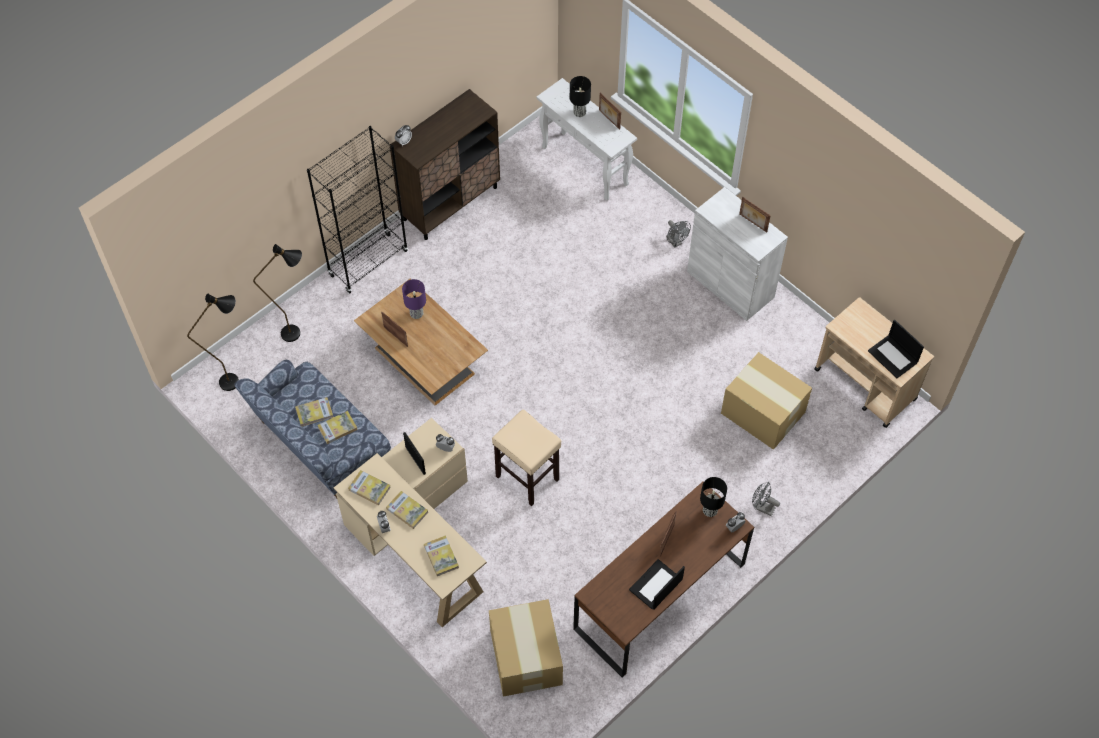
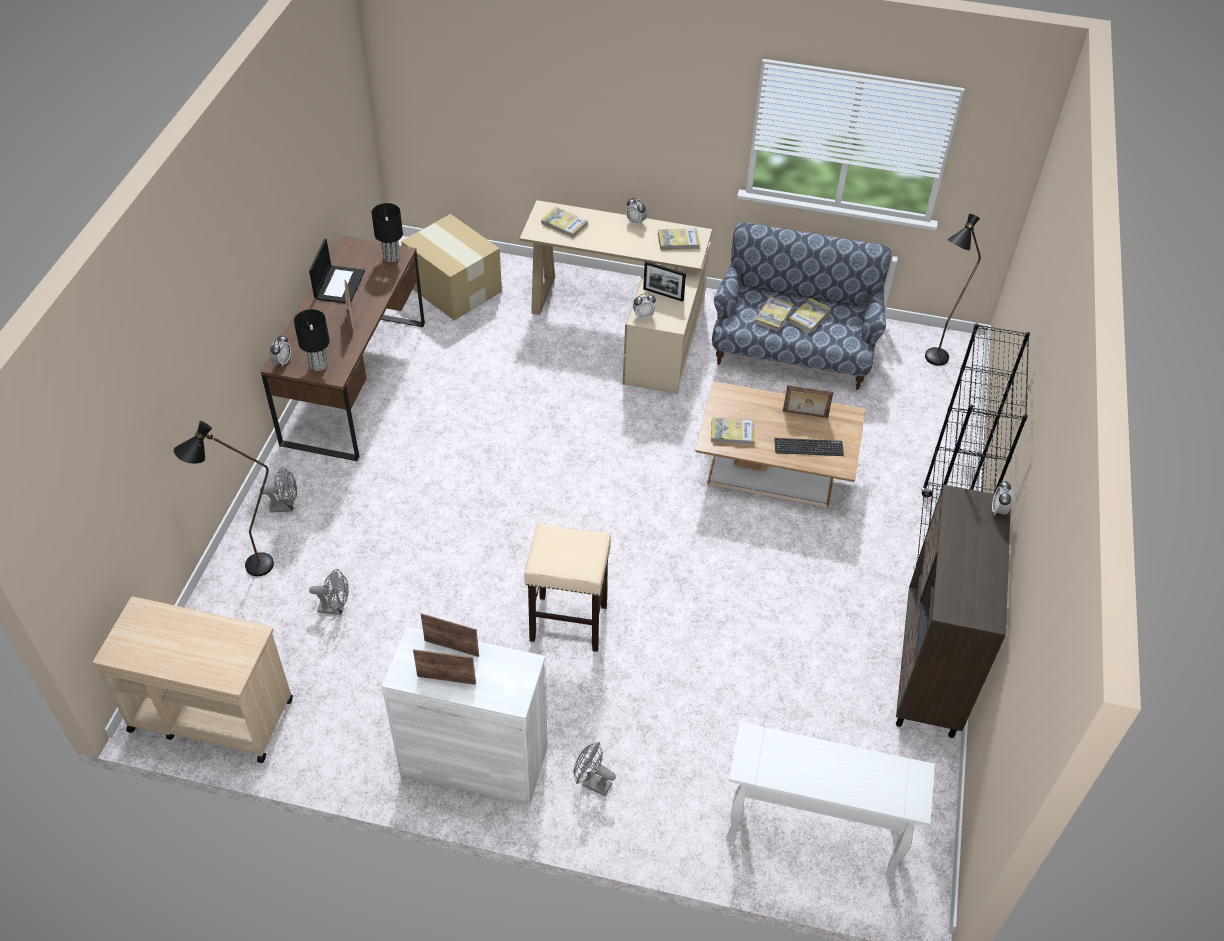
camera: 145 degrees right, 10 degrees down
(298, 333) = (927, 430): black floor lamp -> black floor lamp (249, 570)
(407, 510) = (627, 241): book -> book (732, 433)
(416, 313) = (808, 447): purple table lamp -> keyboard
(528, 478) = (564, 416): beige stool -> beige stool (567, 623)
(579, 112) = (848, 773): black table lamp -> black table lamp (391, 256)
(609, 120) = (795, 786): picture frame -> picture frame (452, 647)
(763, 413) = (335, 608): cardboard box -> grey fan
(893, 357) = (155, 632): laptop -> none

